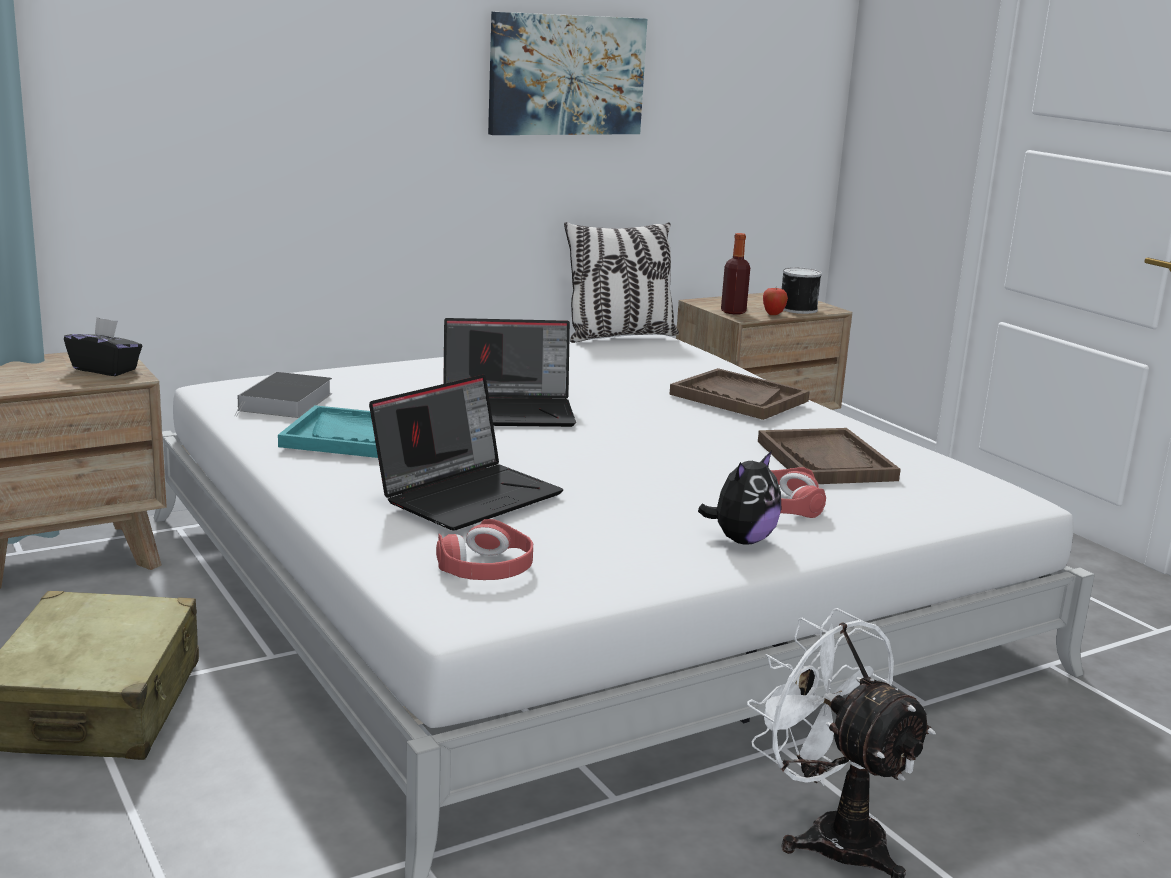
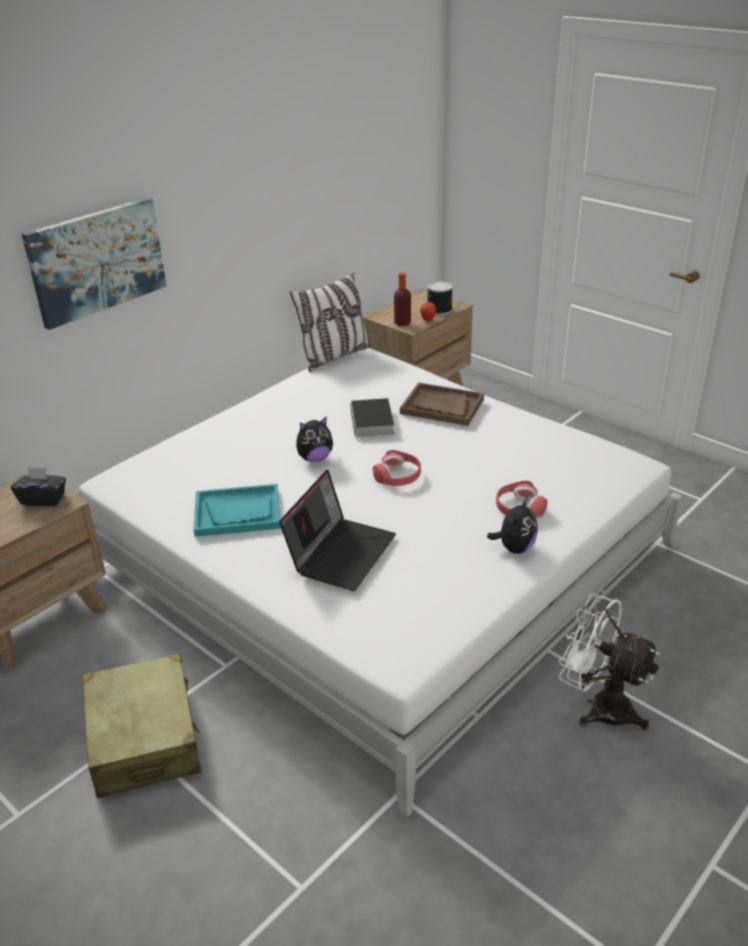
camera: 15 degrees left, 15 degrees up
(286, 402) = (167, 486): book -> book (372, 422)
(486, 568) = (390, 618): red headphones -> red headphones (398, 476)
(509, 411) = (315, 458): laptop -> plush toy
(566, 75) = (277, 192): picture -> picture (97, 261)
(826, 461) = (522, 457): brown tray -> none

